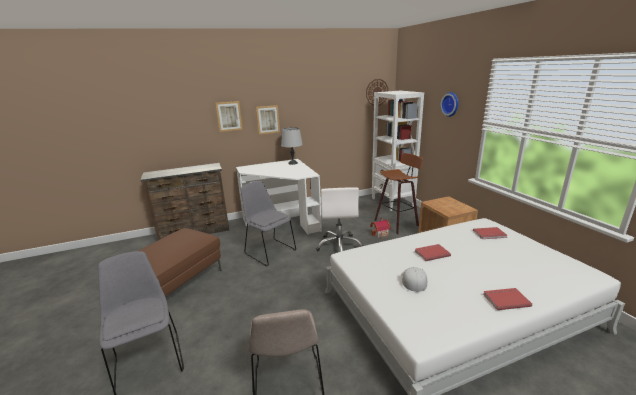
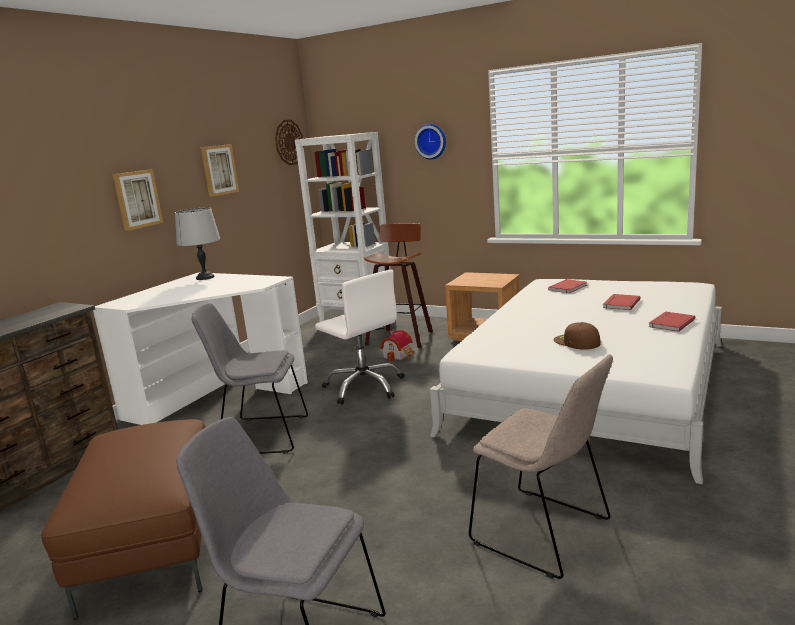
camera: 40 degrees left, 5 degrees down
(229, 116) = (64, 197): picture -> picture (219, 170)
(413, 280) = (576, 341): white cap -> brown cap
(431, 253) = (549, 317): red book -> red book (620, 303)

